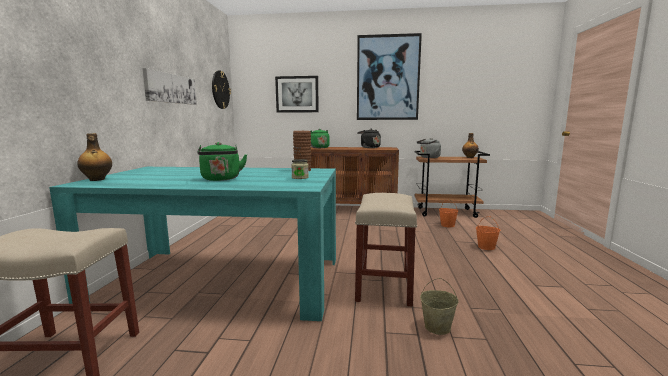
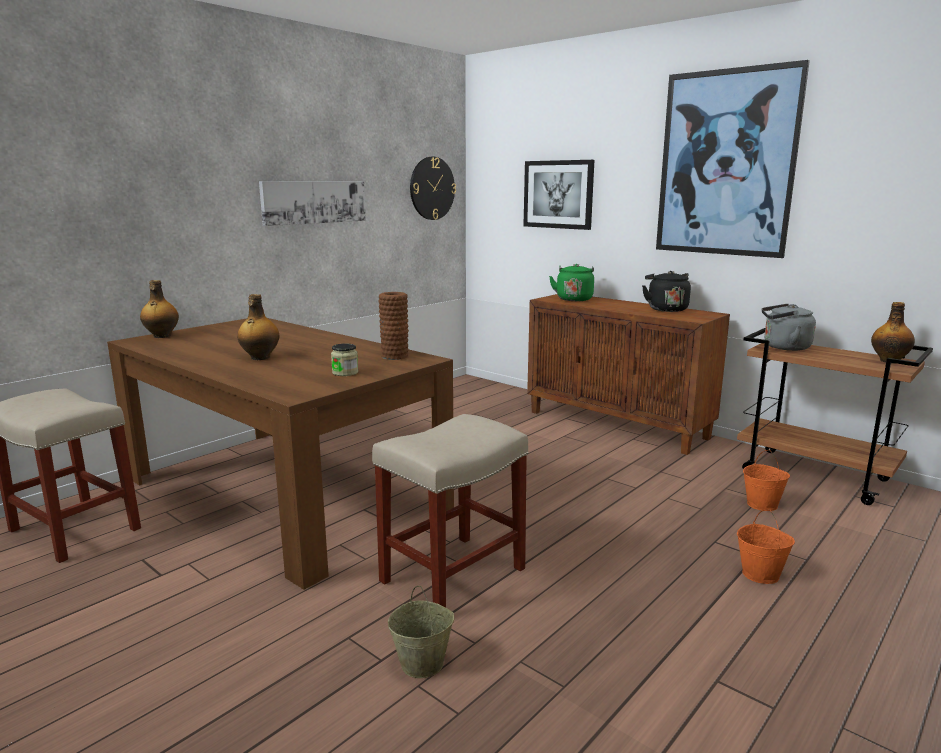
camera: 35 degrees right, 5 degrees up
(221, 179) = (260, 358): green kettle -> bottle
(222, 280) = (283, 493): turquoise dining table -> brown dining table

